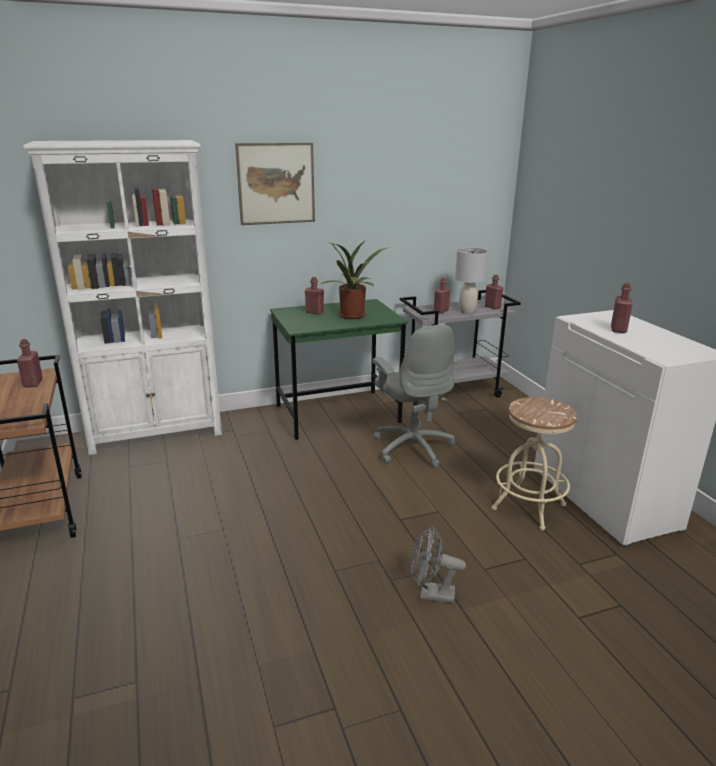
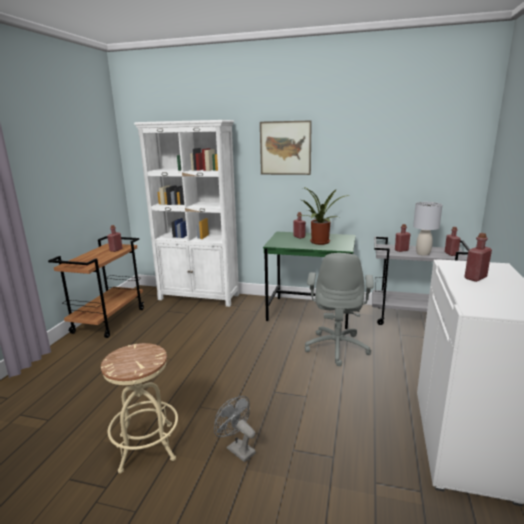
camera: 35 degrees right, 5 degrees down
(528, 507) = (381, 420): beige stool -> beige stool (147, 446)

